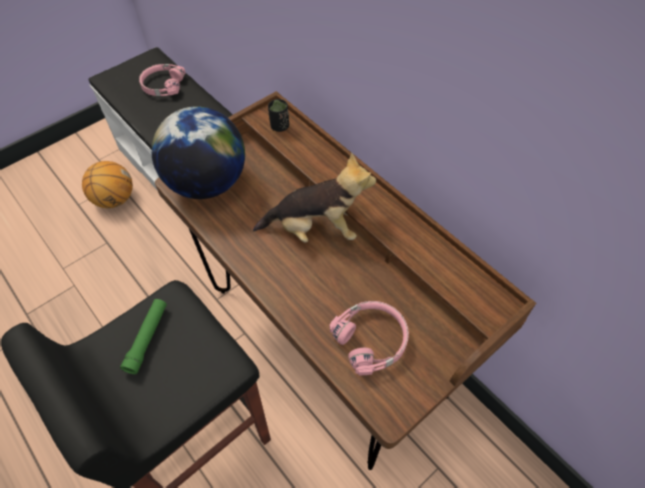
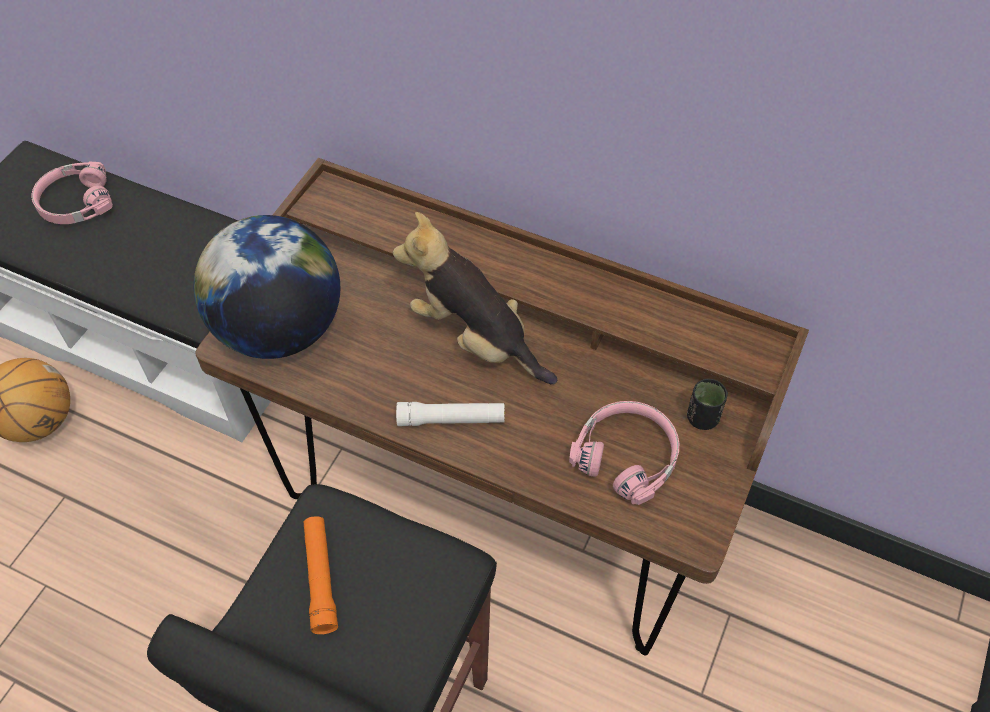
camera: 25 degrees left, 0 degrees up
(147, 338) = (320, 578): green flashlight -> orange flashlight
(274, 273) = (451, 419): none -> white flashlight
(279, 126) = (353, 209): black cup -> black cup (702, 418)
(316, 229) = (476, 338): plush toy -> plush toy turned 120 degrees counterclockwise

